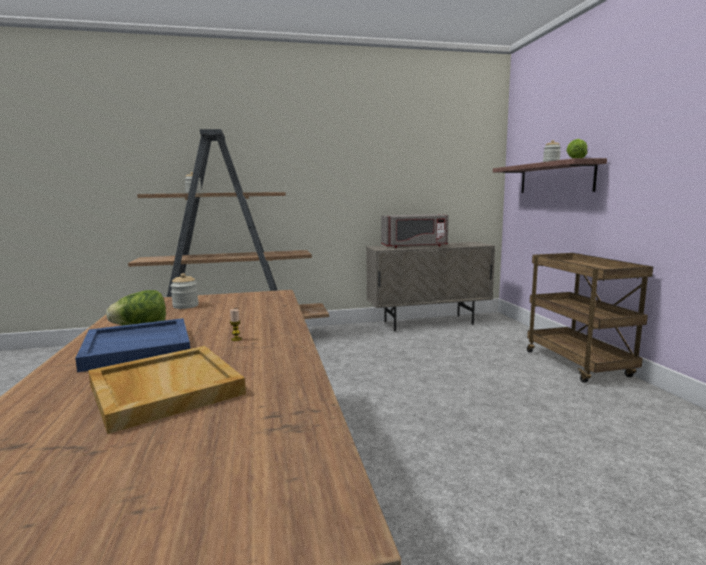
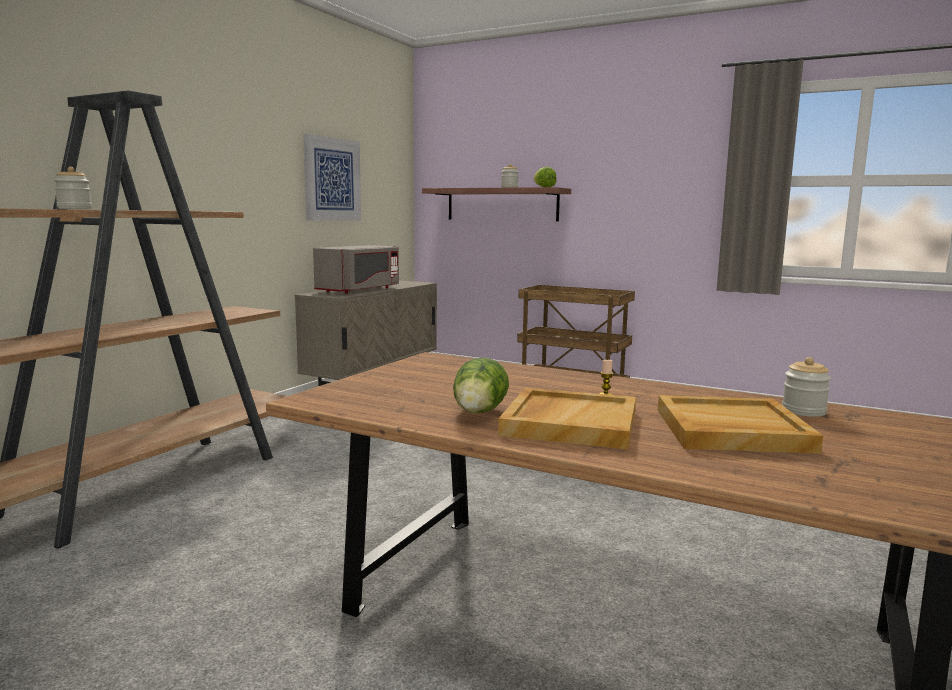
camera: 50 degrees left, 0 degrees up
(139, 347) = (569, 422): blue tray -> beige tray
(185, 306) = (403, 388): jar -> jar (803, 411)
(408, 167) = (332, 179): none -> picture

